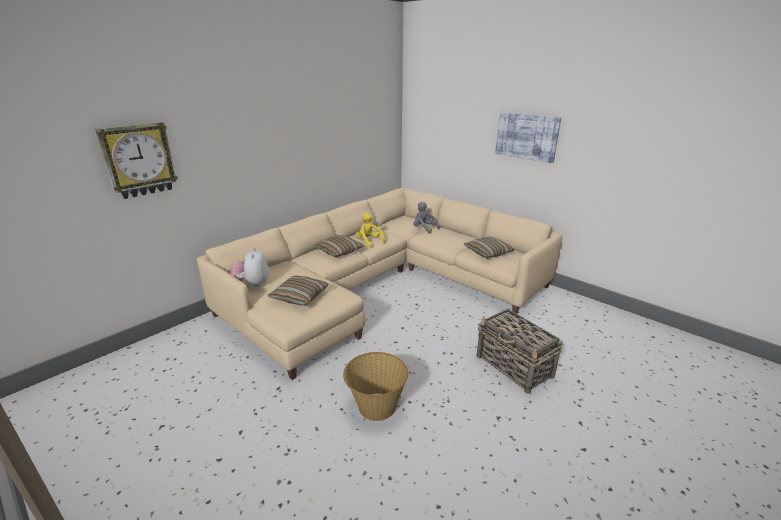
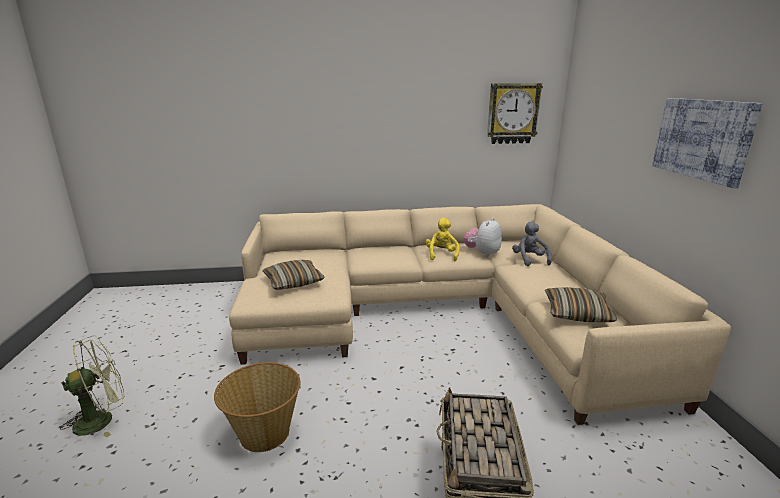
camera: 40 degrees right, 5 degrees down
(139, 160) = (219, 119): wall clock -> wall clock (512, 113)
(239, 474) = (102, 419): none -> green fan
(253, 284) = (279, 258): plush toy -> plush toy (482, 253)
(339, 251) = (395, 254): pillow -> none

